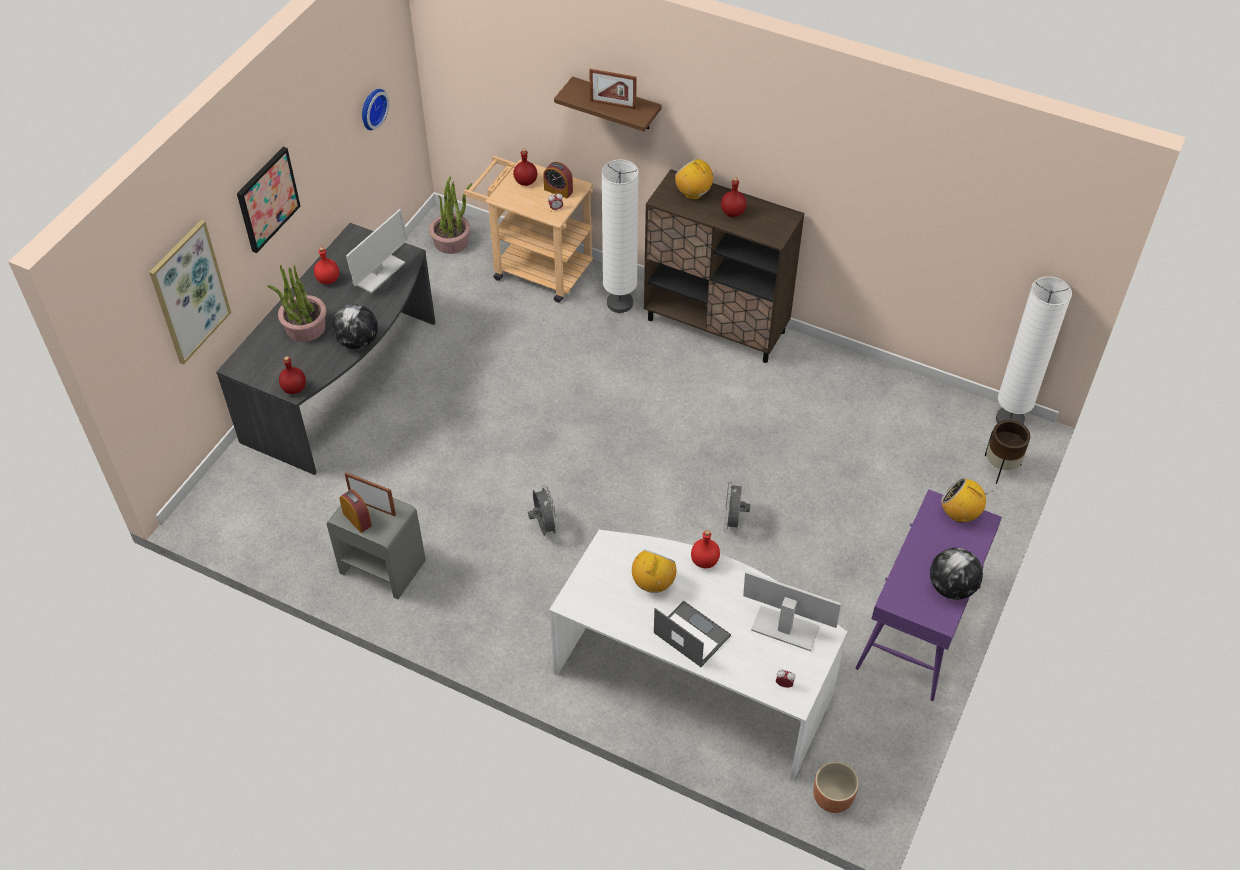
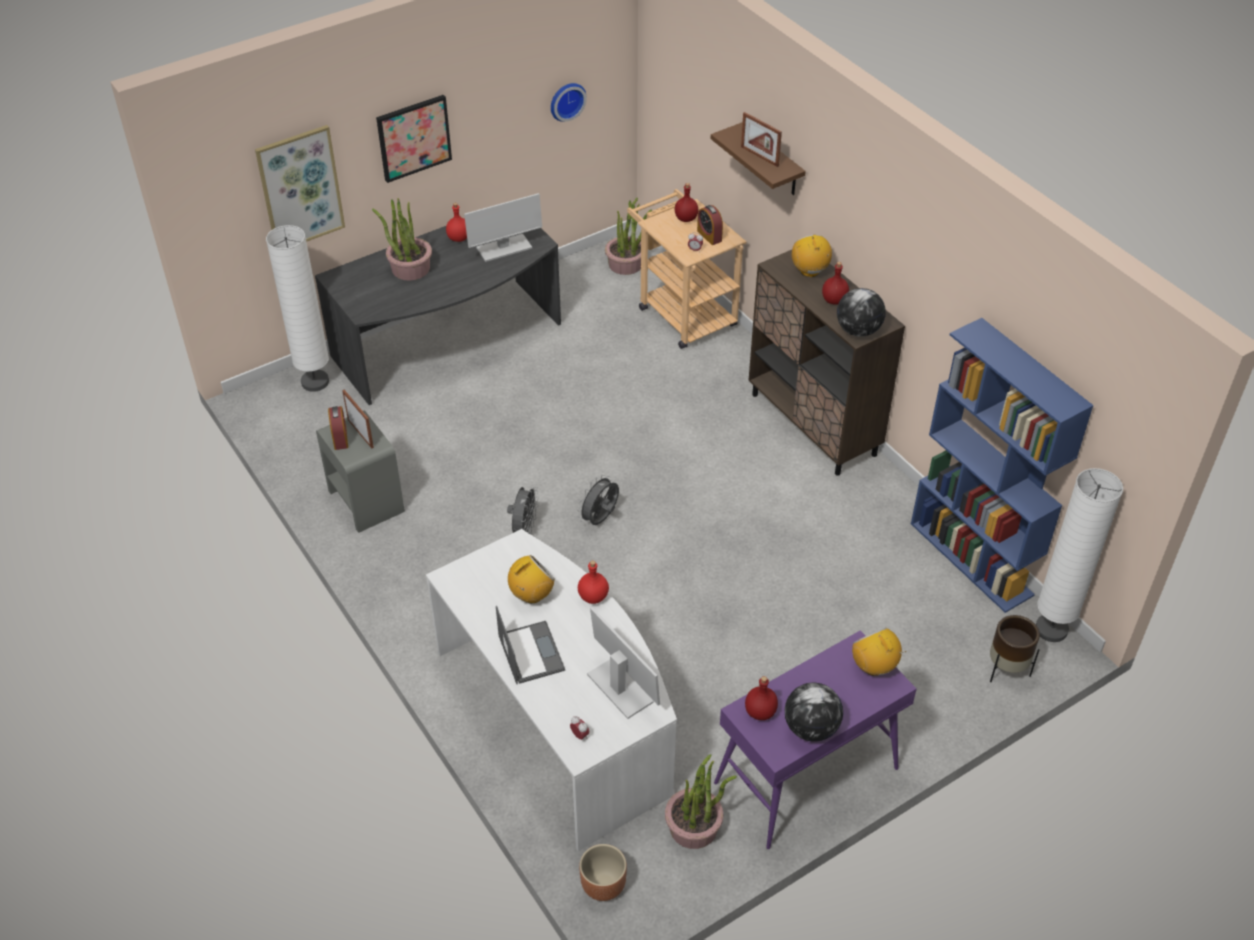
camera: 30 degrees right, 5 degrees down
(294, 389) = (363, 312): red bottle -> red bottle (760, 712)
(357, 342) = (443, 295): globe -> globe (858, 330)
(620, 303) = (737, 370): white floor lamp -> white floor lamp (315, 382)
(733, 522) = (697, 600): grey fan -> grey fan (600, 519)
(866, 713) = (694, 827): none -> potted plant
(915, 388) = (972, 559): none -> blue bookcase

